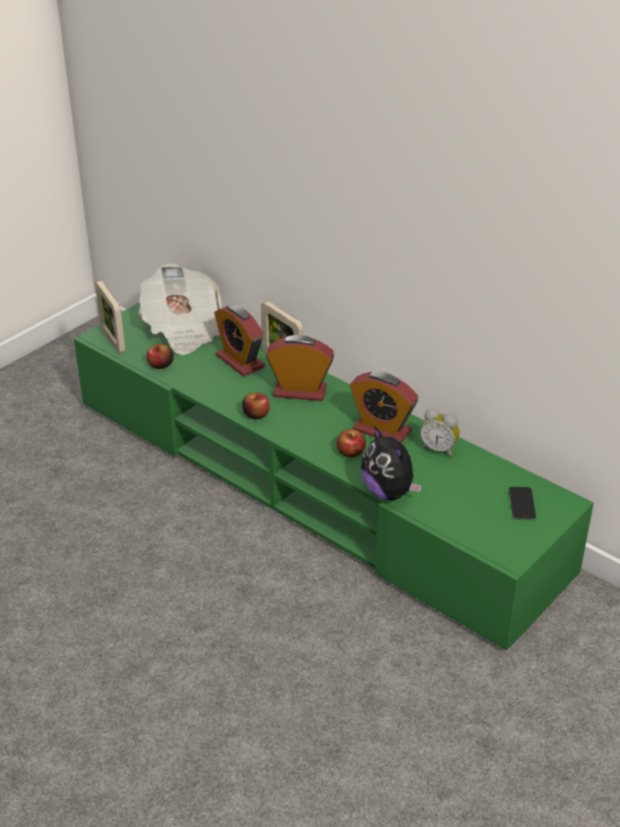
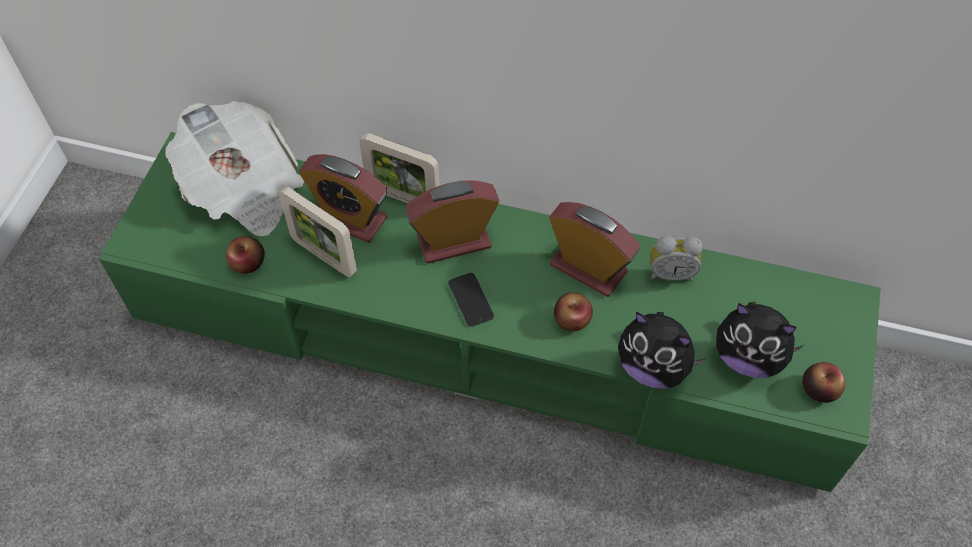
camera: 25 degrees left, 20 degrees up
(113, 341) = (157, 243): picture frame -> picture frame (324, 256)
(256, 414) = (421, 302): apple -> apple (819, 389)
(381, 430) = (588, 268): alarm clock -> alarm clock turned 150 degrees counterclockwise
(462, 508) = (748, 357): none -> plush toy
(522, 504) = (808, 322): phone -> phone (471, 300)

